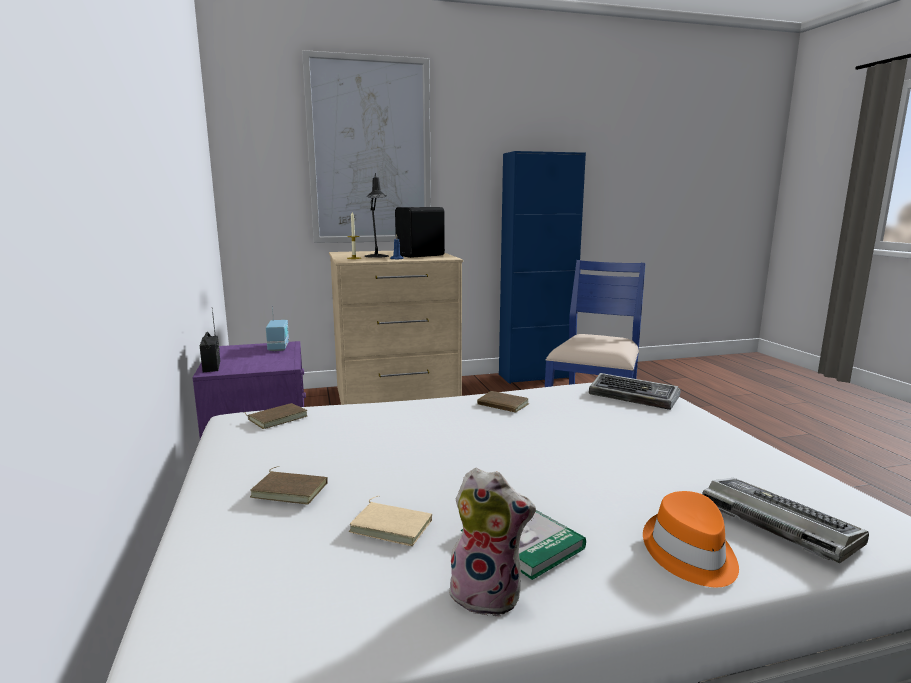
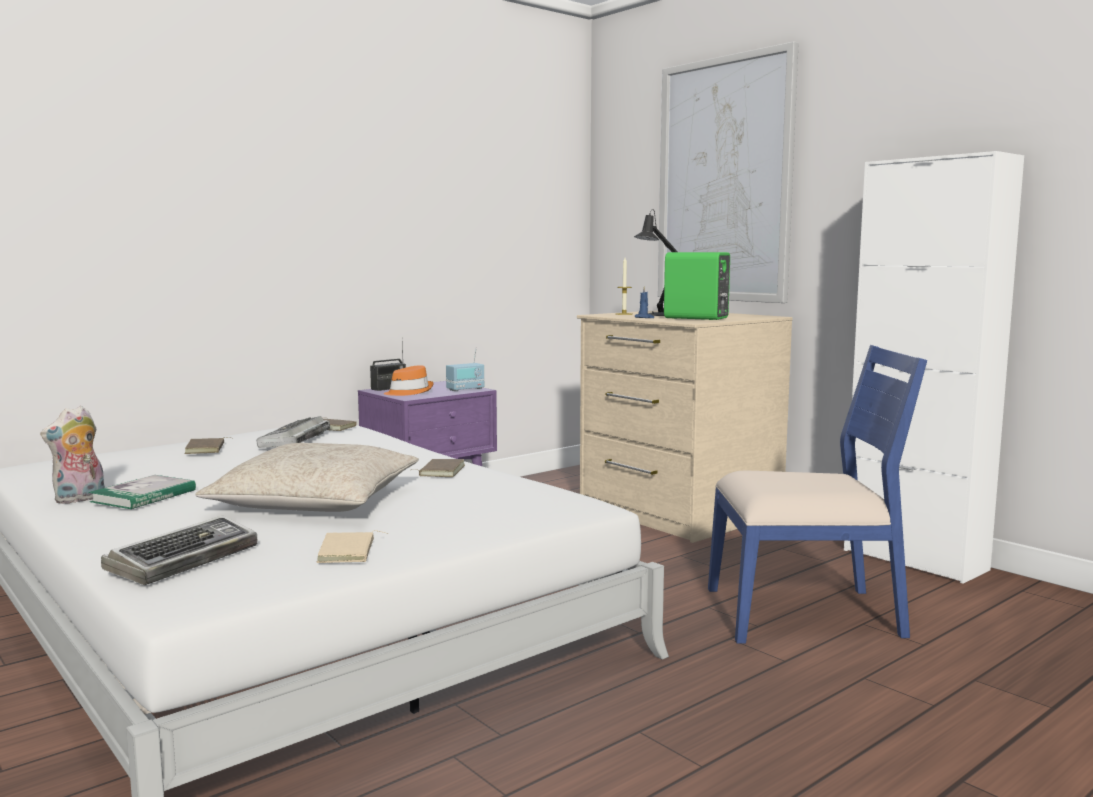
camera: 65 degrees right, 5 degrees down
(392, 525) = (163, 473): beige book -> beige book (349, 552)
(421, 256) = (696, 318): black speaker -> green speaker
(488, 594) = (80, 499): plush toy -> plush toy turned 45 degrees clockwise
(535, 376) = (914, 560): blue cabinet -> white cabinet
(588, 454) = (316, 501): none -> beige pillow
(634, 397) = (526, 508): keyboard -> keyboard (294, 440)
(689, 553) = (128, 535): orange hat -> orange hat (408, 392)

